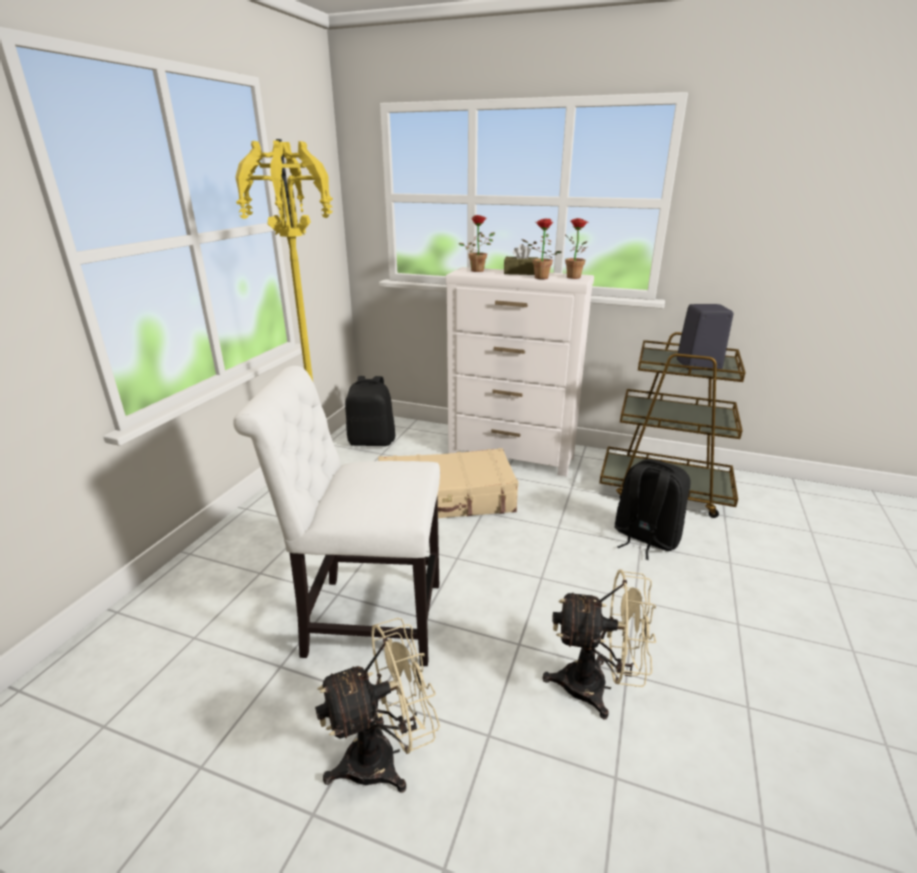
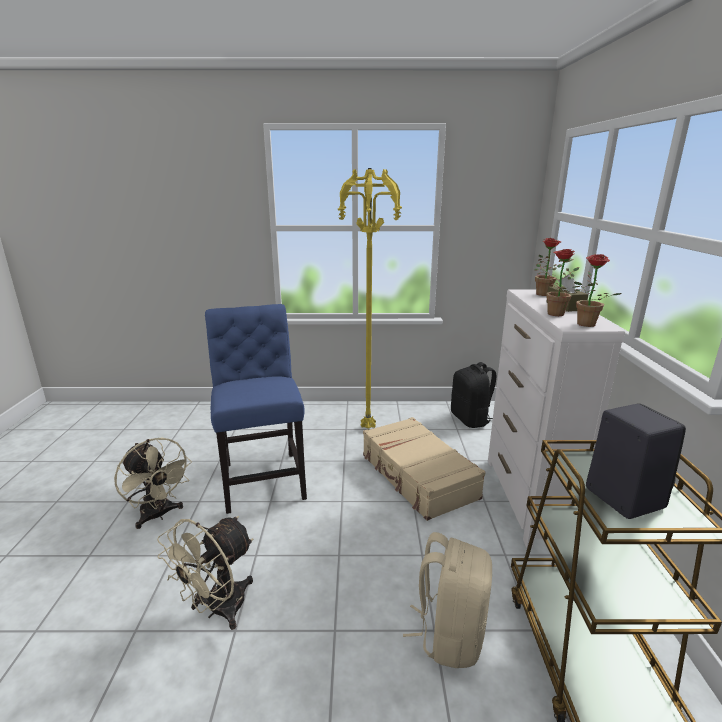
camera: 70 degrees right, 5 degrees down
(366, 618) = (263, 478): white chair -> blue chair
(596, 687) = (218, 610): beige fan -> beige fan turned 45 degrees clockwise
(644, 538) = (449, 634): black backpack -> beige backpack

